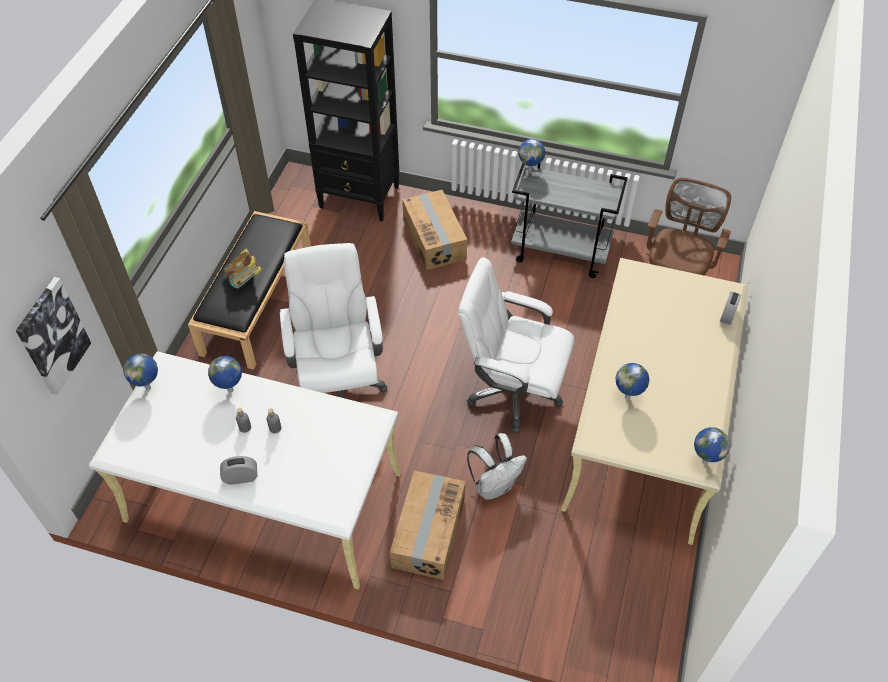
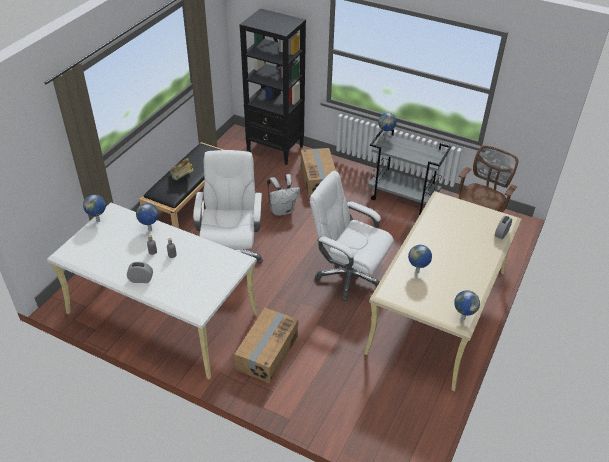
camera: 10 degrees right, 10 degrees down
(52, 336) = (41, 168): picture -> none
(494, 485) = (321, 331): white backpack -> white backpack (282, 210)

